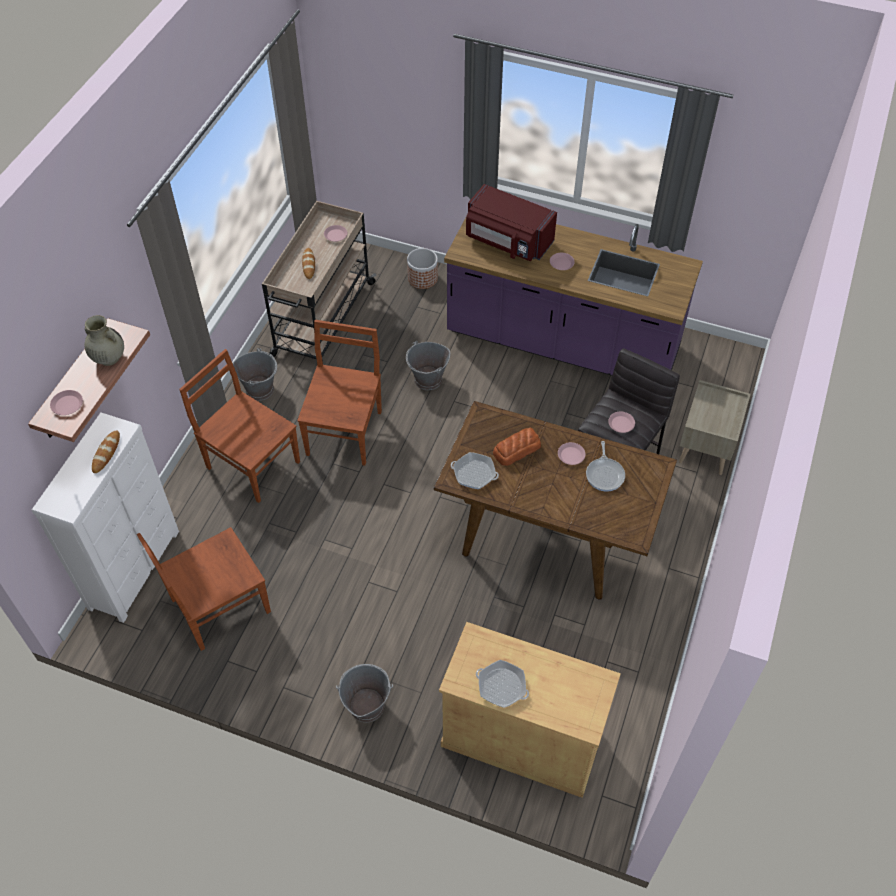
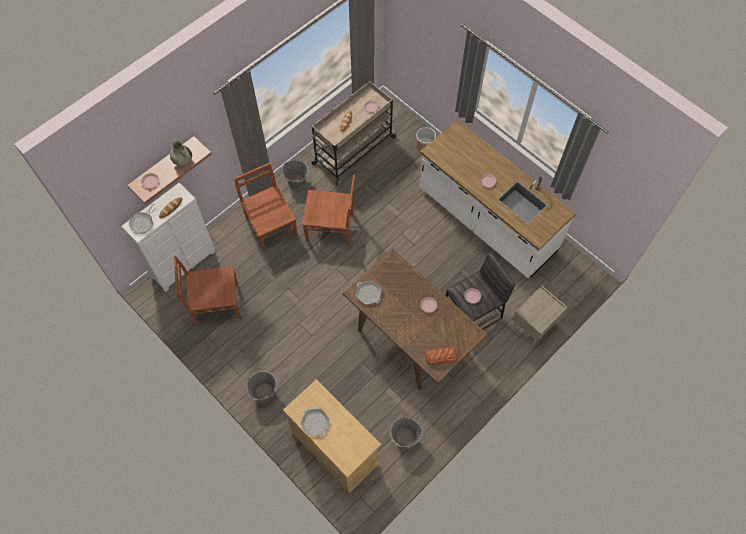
camera: 25 degrees right, 10 degrees up
(345, 431) = (331, 227): brown chair -> brown chair turned 60 degrees clockwise
(428, 380) = (394, 214): grey bucket -> grey bucket (404, 438)
(507, 242) = (463, 154): red microwave -> none
(516, 450) = (399, 289): bread -> bread (440, 357)
(562, 343) = (486, 221): purple counter -> white counter
(605, 474) = (441, 325): frying pan -> frying pan (142, 222)

